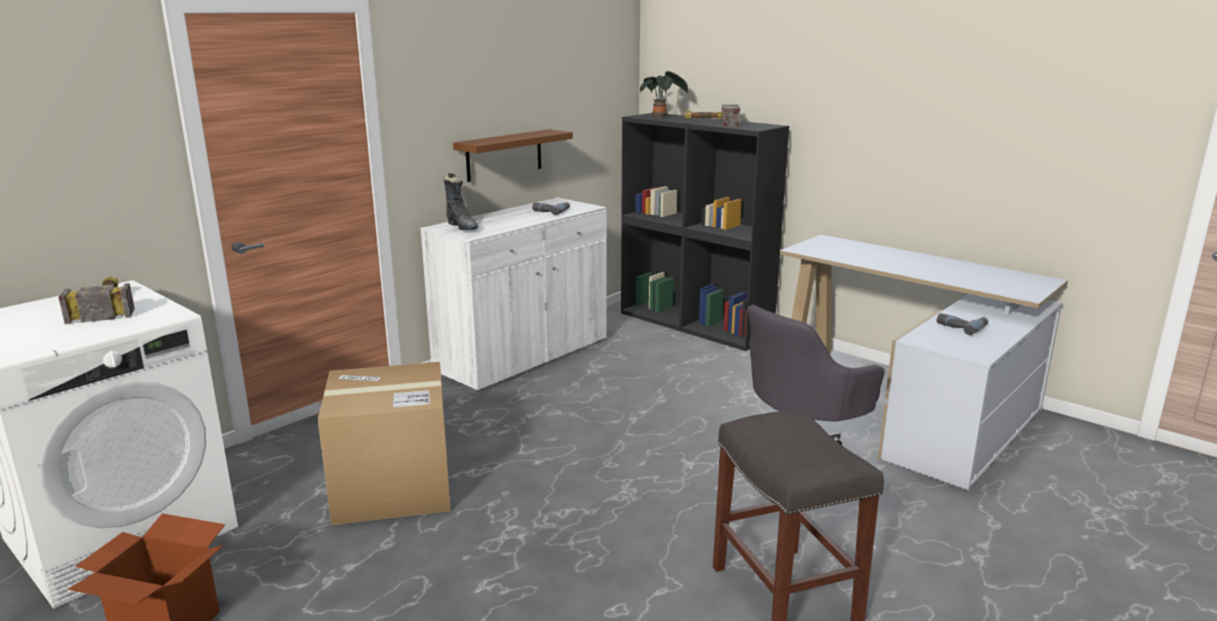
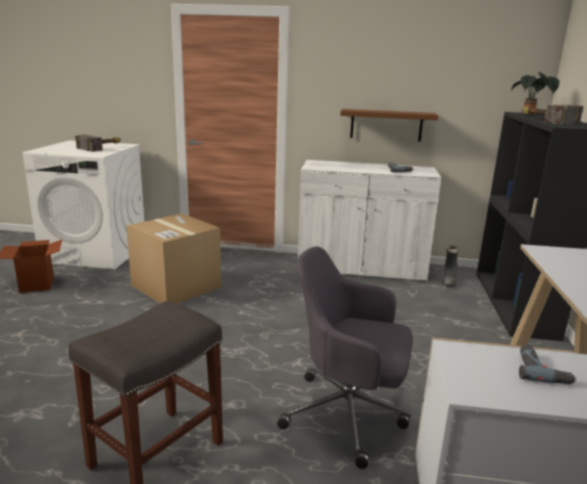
camera: 55 degrees right, 0 degrees up
(462, 227) = (323, 164): black boot -> black boot (449, 281)

